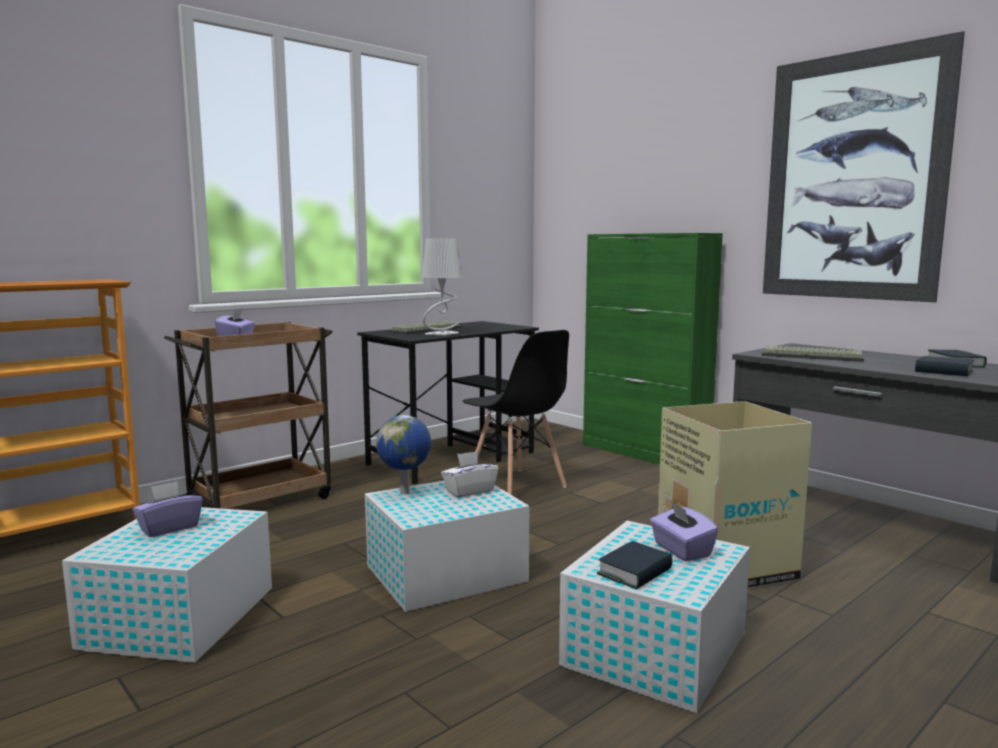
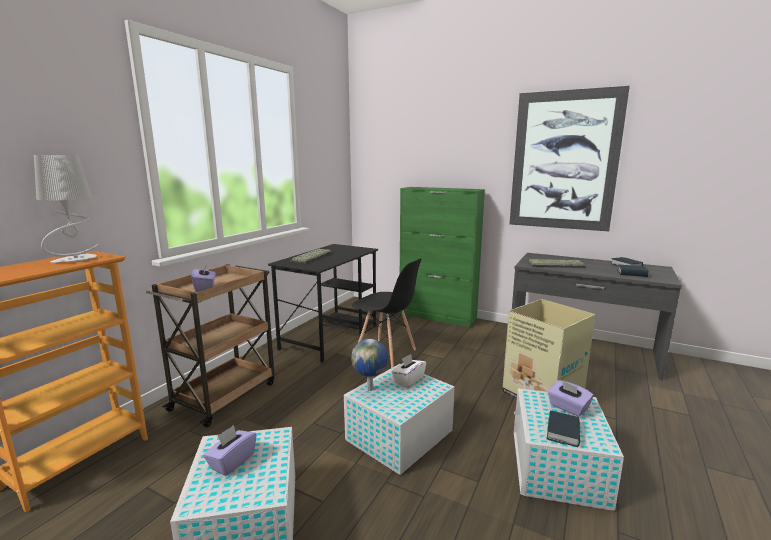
camera: 20 degrees left, 5 degrees up
(442, 334) = (329, 262): grey table lamp -> grey table lamp (75, 260)

